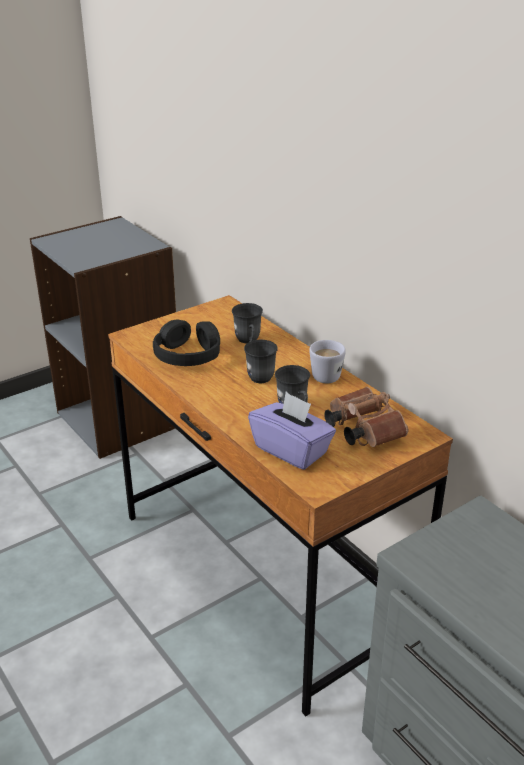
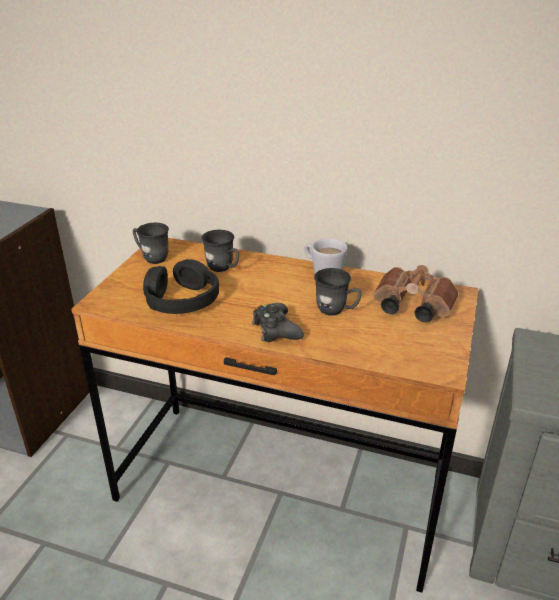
camera: 35 degrees left, 0 degrees up
(228, 404) = (276, 329): none -> black game controller
(258, 375) = (269, 294): grey mug -> grey mug (151, 257)
(291, 450) = (381, 347): purple tissue box -> none

